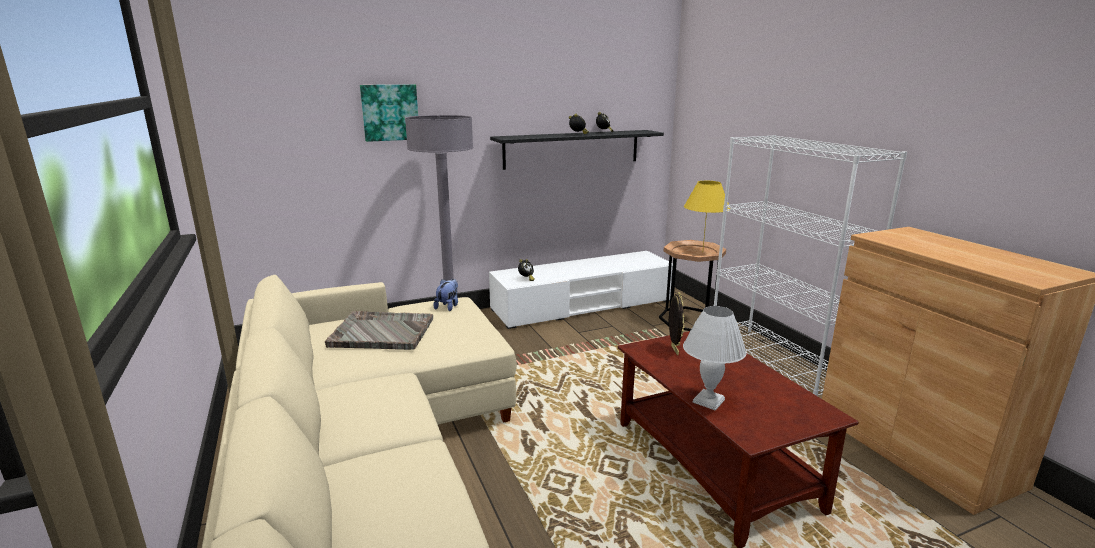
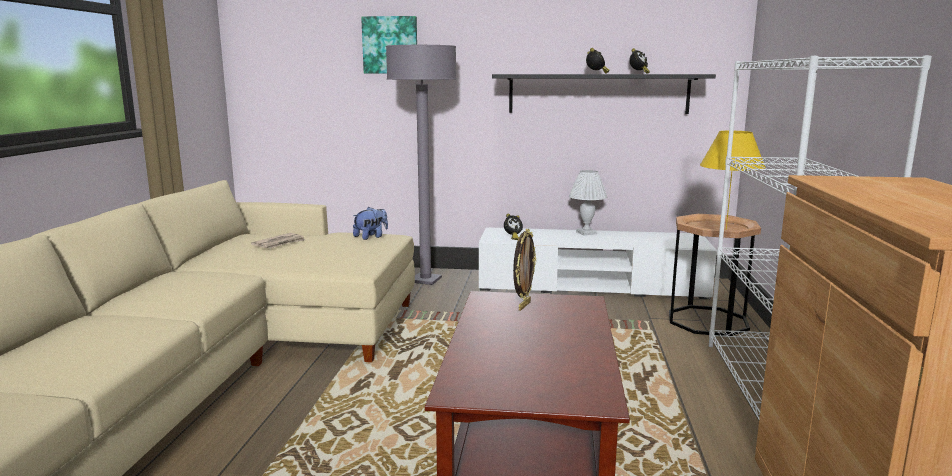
camera: 30 degrees right, 5 degrees down
(381, 332) = (280, 243): grey tray -> newspaper
(709, 401) = (473, 353): white table lamp -> white table lamp (586, 233)

